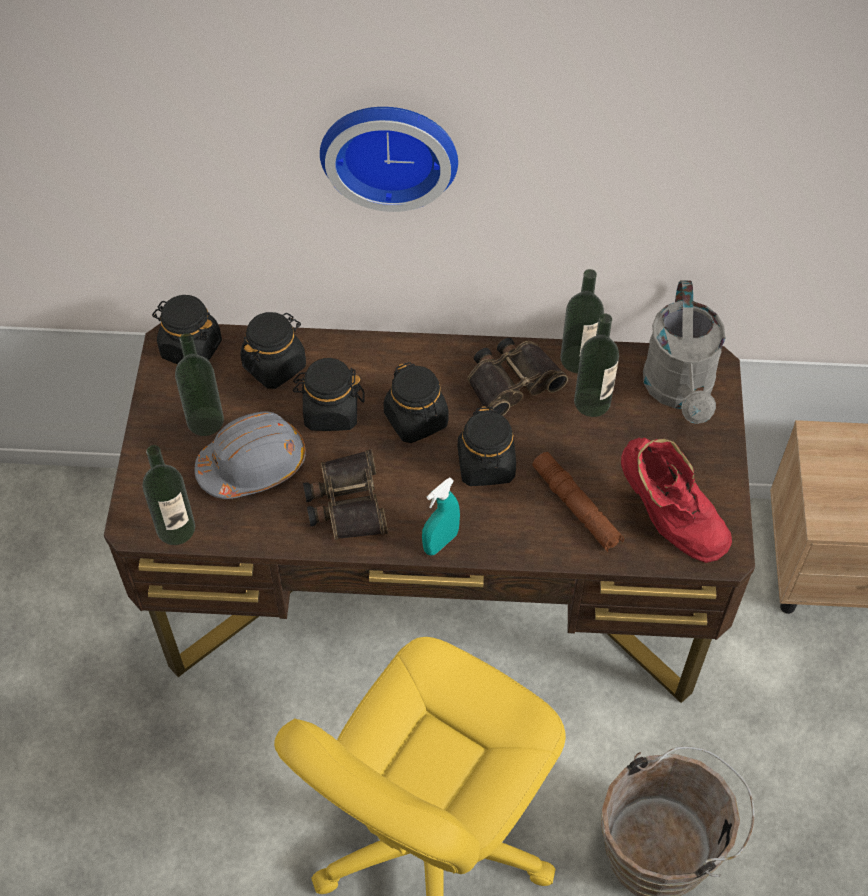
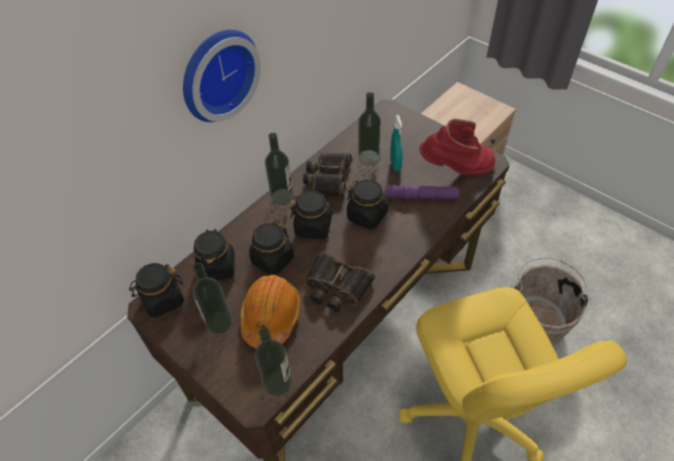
camera: 50 degrees left, 5 degrees down
(253, 465) = (271, 316): grey hard hat -> orange hard hat
(440, 542) = (396, 260): turquoise spray bottle -> turquoise spray bottle (395, 164)
(576, 507) = (422, 196): brown flashlight -> purple flashlight
(578, 359) = (340, 148): bottle -> bottle (282, 197)
(680, 391) = (391, 126): grey watering can -> none

